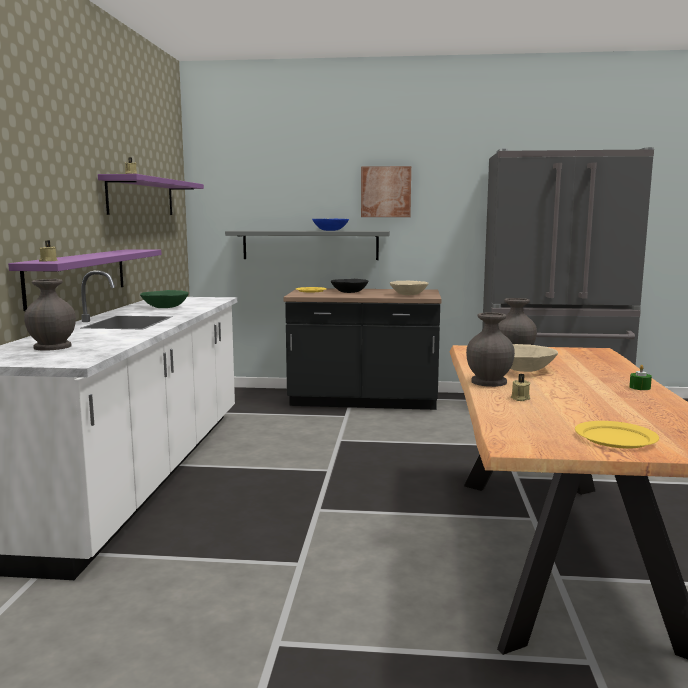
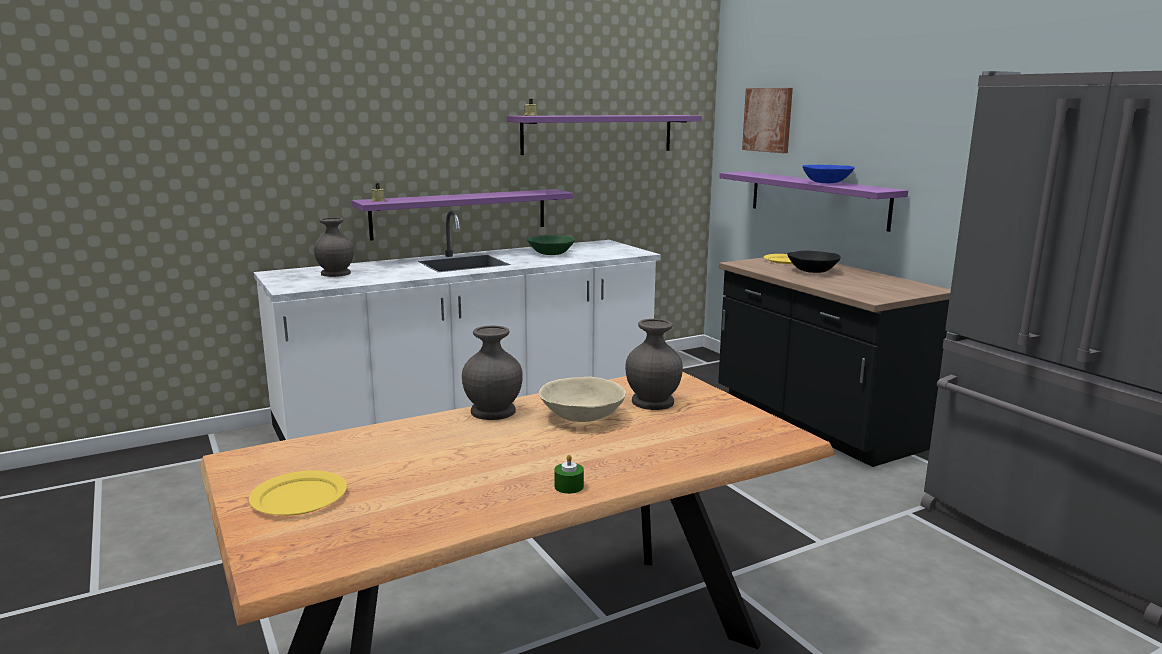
camera: 55 degrees right, 5 degrees up
(310, 245) = (817, 199): grey shelf -> purple shelf
(386, 192) = (910, 131): picture -> picture (768, 120)
(408, 295) = (862, 290): beige bowl -> none
(520, 398) = (430, 435): beige candle -> none

